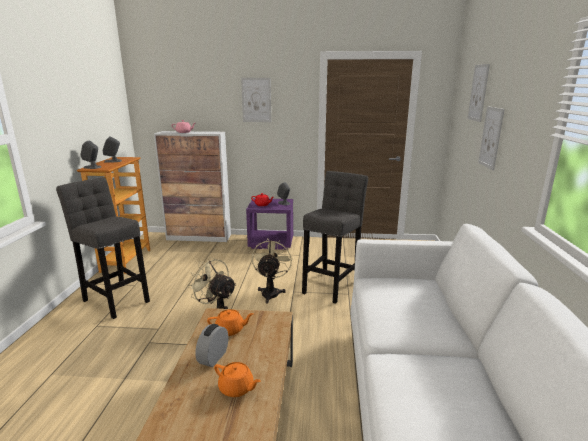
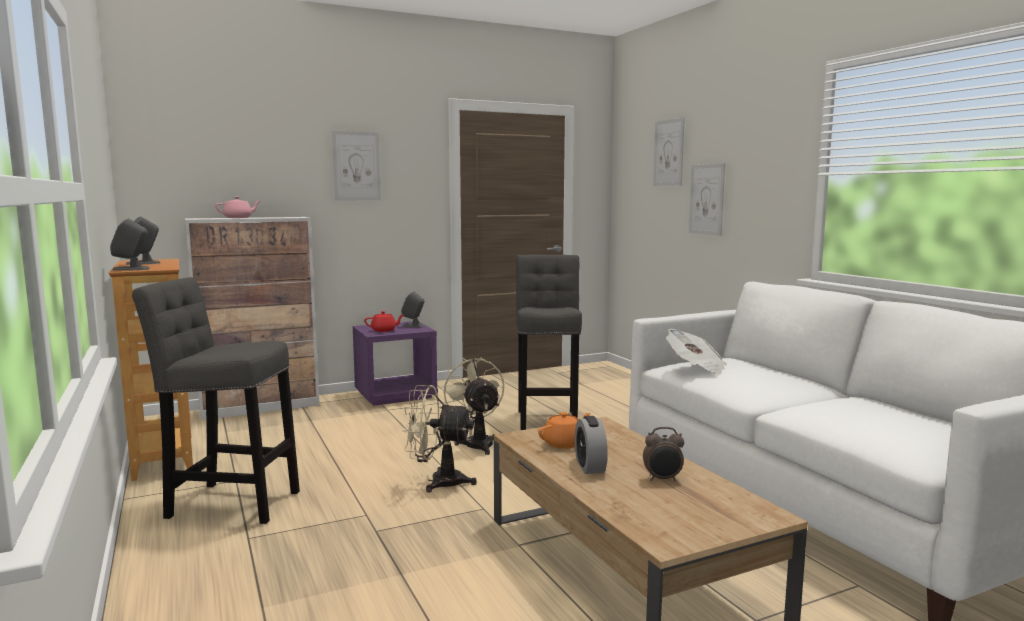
camera: 30 degrees left, 10 degrees down
(237, 388) = (662, 479): orange teapot -> alarm clock
(382, 289) = (696, 368): none -> newspaper

